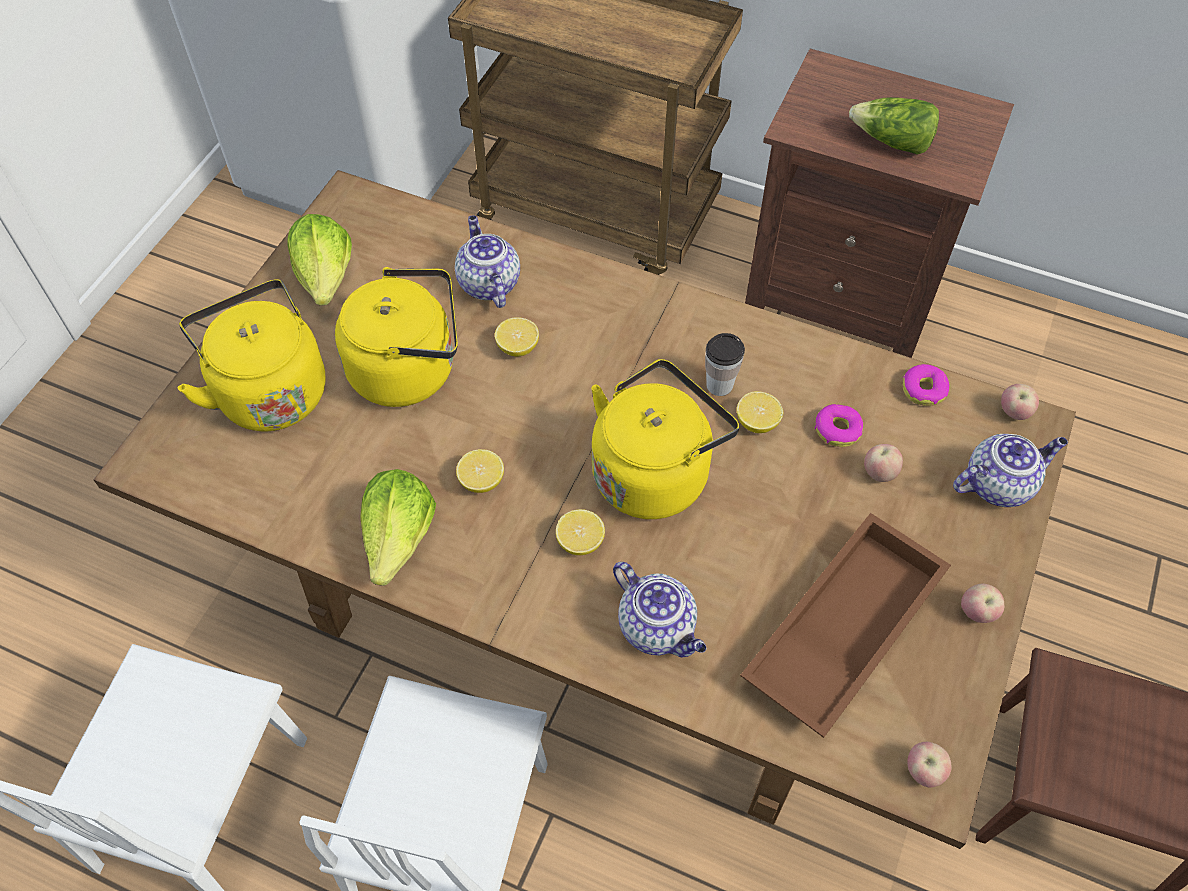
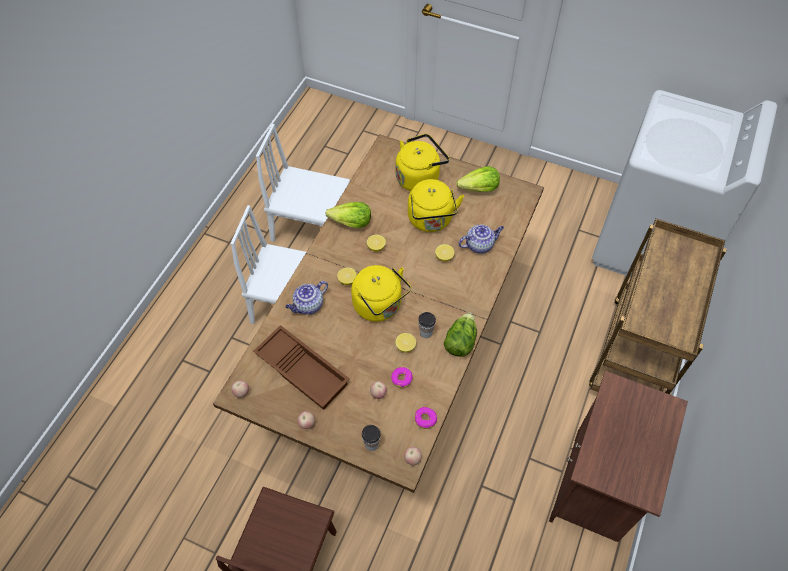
camera: 90 degrees right, 0 degrees up
(892, 142) = (611, 437): lettuce -> lettuce (460, 341)
(998, 483) = (371, 444): teapot -> cup

